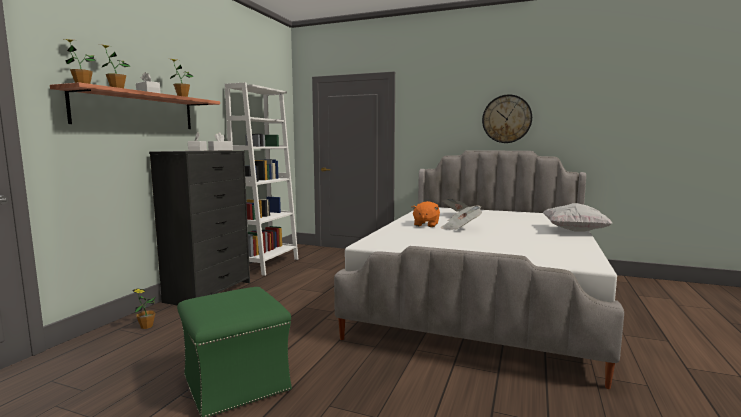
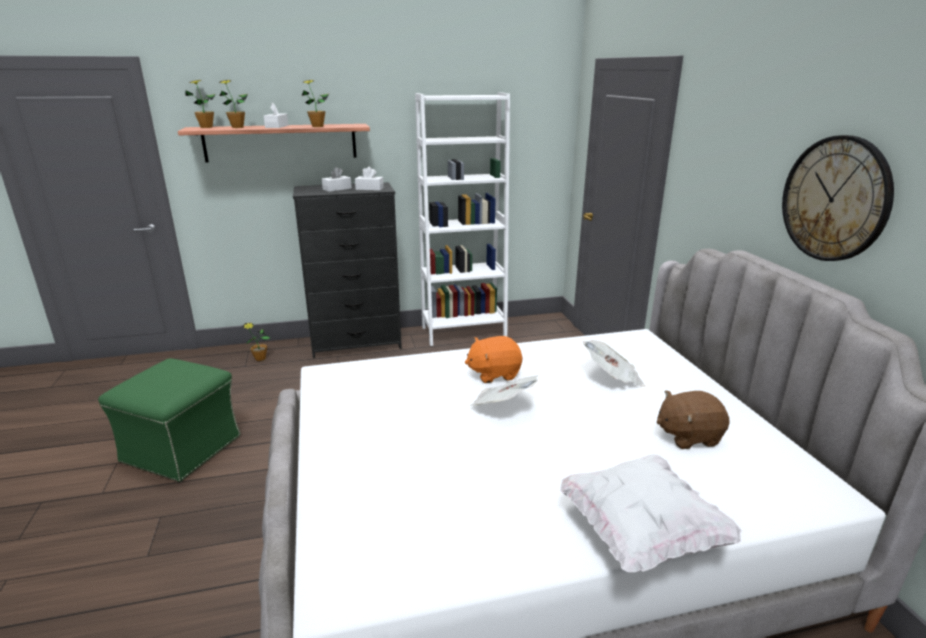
camera: 55 degrees right, 15 degrees up
(517, 217) = (688, 436): none -> brown plush toy

